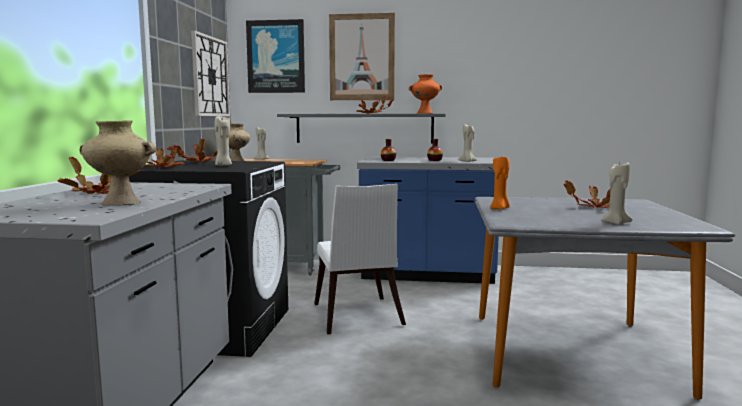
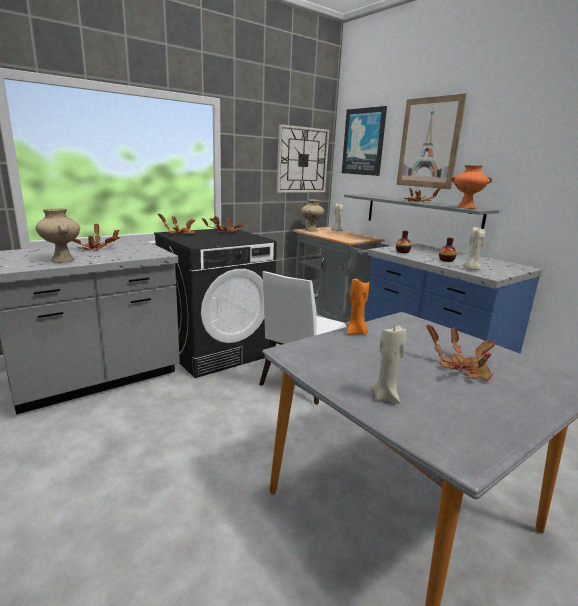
camera: 45 degrees right, 10 degrees up
(223, 165) = (216, 238): beige candle -> none

